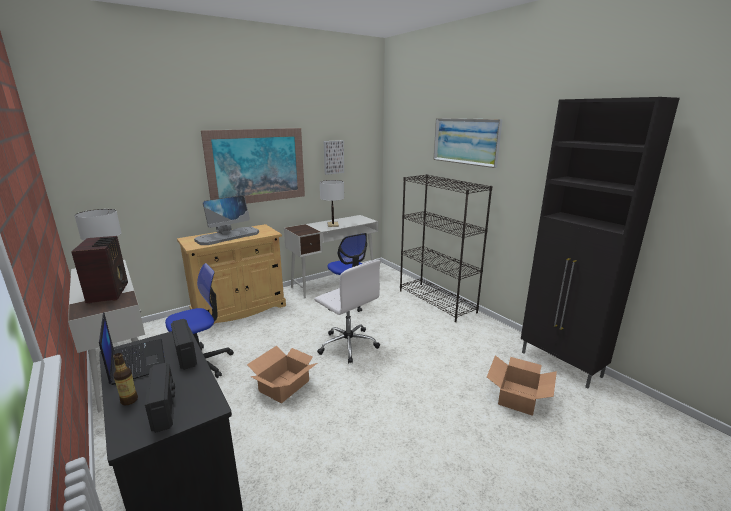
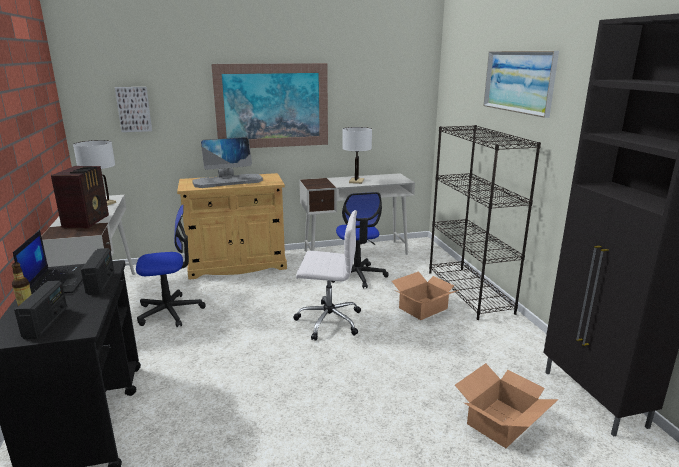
camera: 20 degrees right, 0 degrees up
(285, 386) = (236, 348): cardboard box -> cardboard box (424, 308)
(333, 157) = (367, 99): picture -> picture (134, 109)
(348, 345) = (328, 321): white office chair -> white office chair turned 60 degrees counterclockwise

